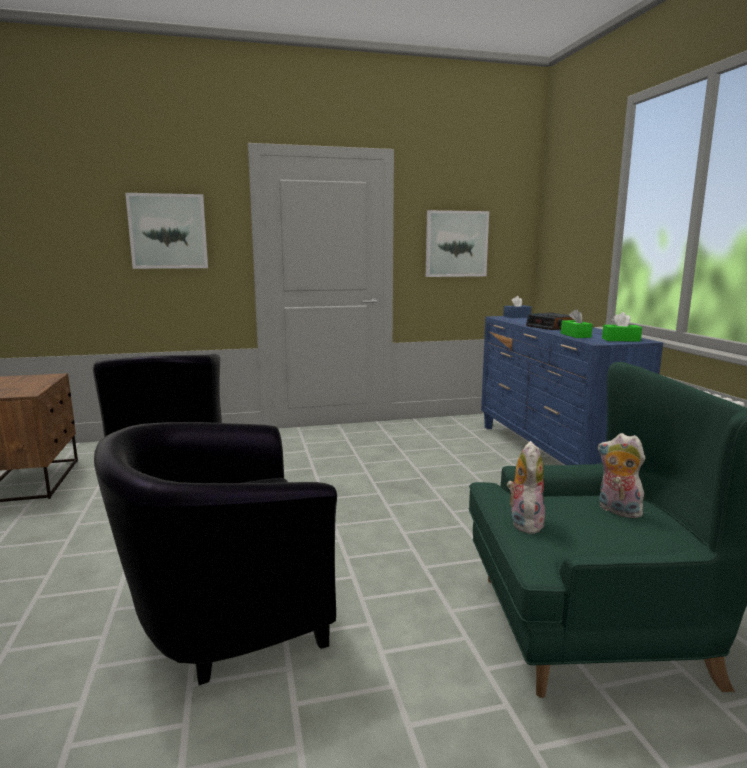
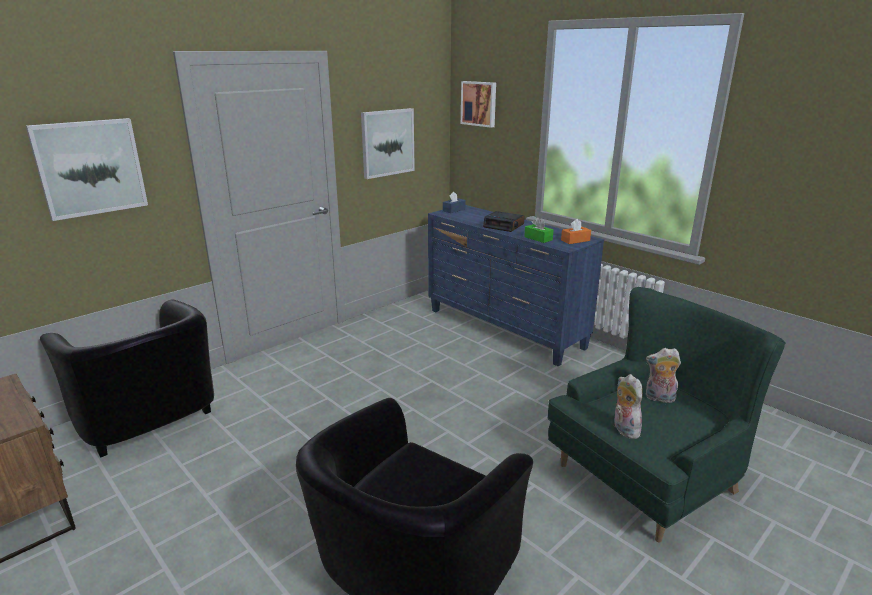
camera: 30 degrees left, 10 degrees up
(563, 205) = (479, 103): none -> picture
(621, 340) = (575, 240): green tissue box -> orange tissue box

